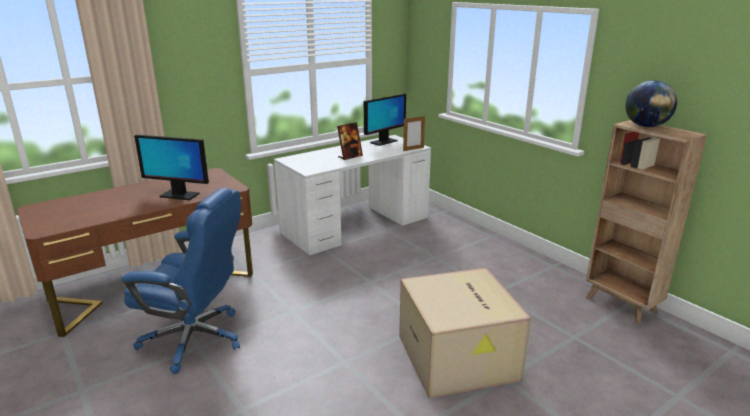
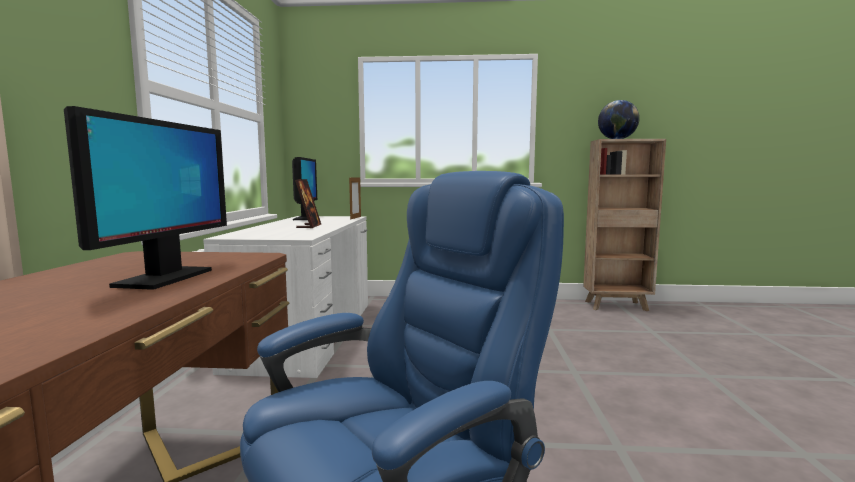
camera: 50 degrees left, 15 degrees down
(179, 195) = (164, 278): monitor -> monitor turned 45 degrees counterclockwise
(459, 358) = (656, 381): cardboard box -> none

